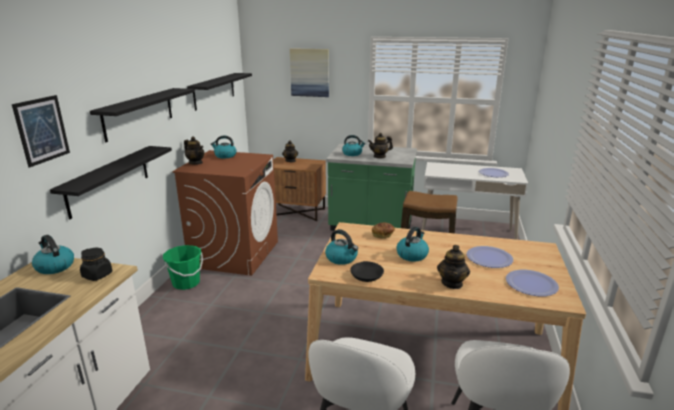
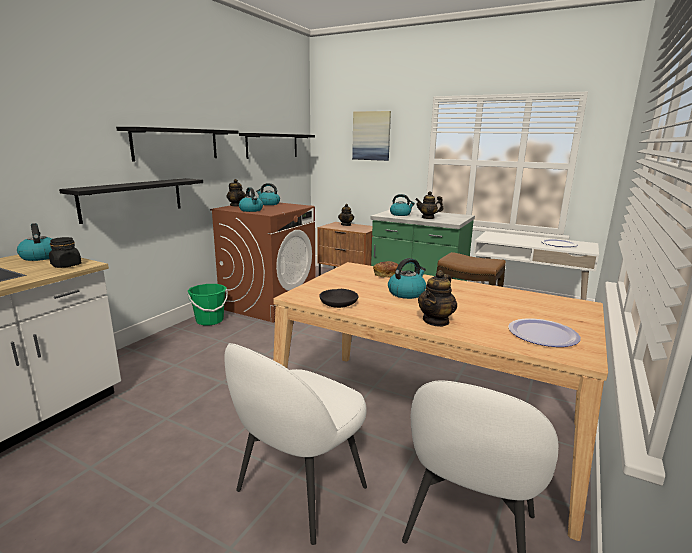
camera: 15 degrees right, 5 degrees down
(42, 130) = (57, 131): picture -> none
(342, 258) = (324, 287): kettle -> kettle (251, 210)
(489, 258) = (501, 306): plate -> none

